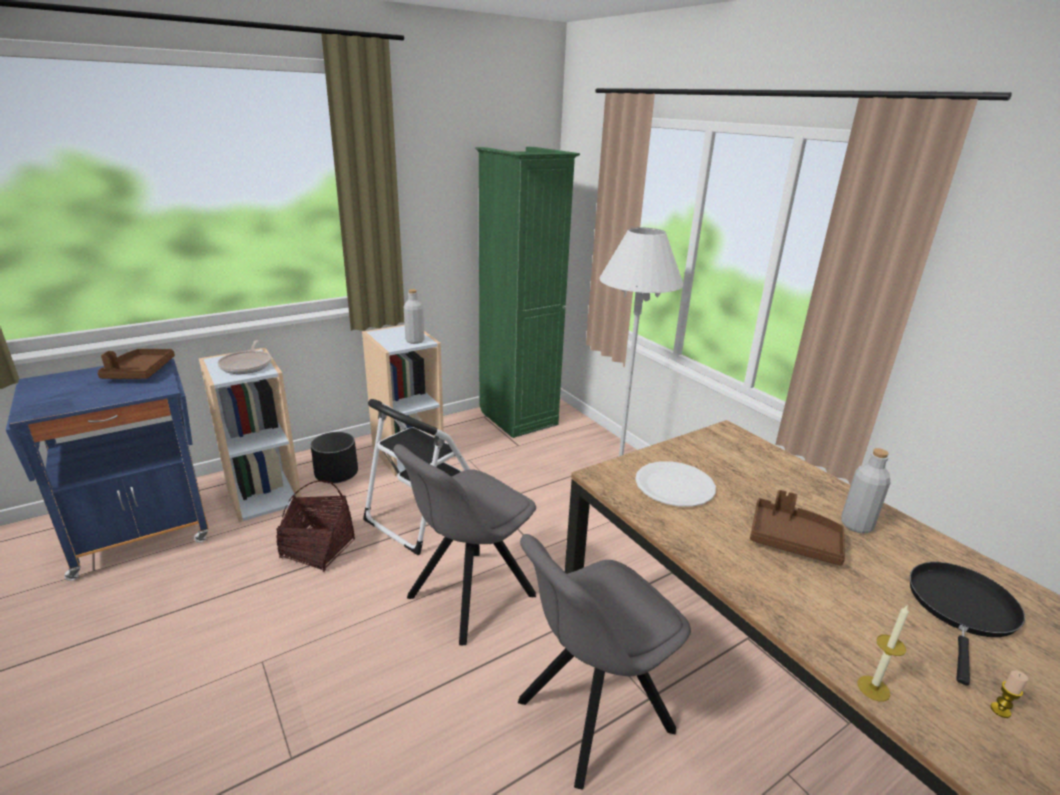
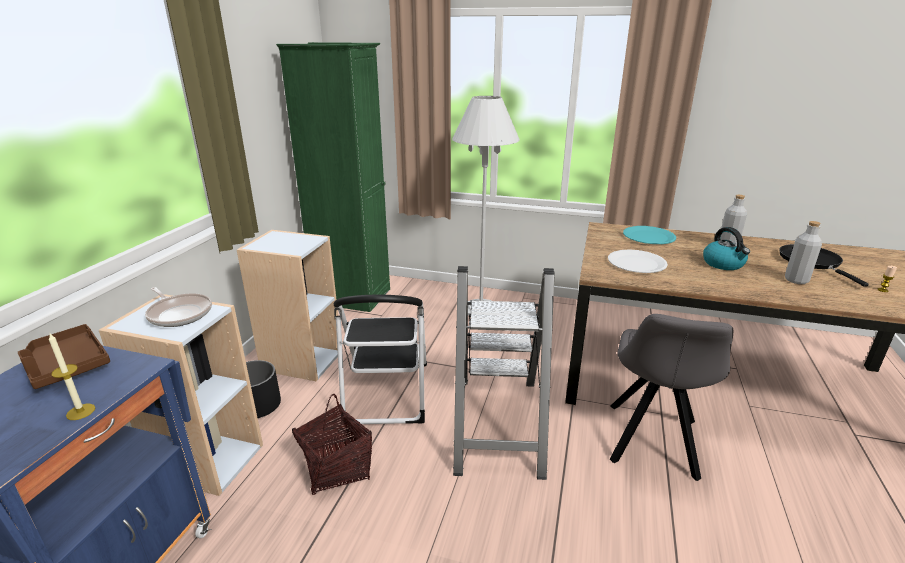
camera: 40 degrees left, 0 degrees up
(415, 341) = (305, 241): grey bottle -> grey bottle (796, 280)
(470, 596) = (497, 425): grey chair -> grey step ladder
(764, 466) = (649, 237): none -> turquoise plate
(793, 540) = (723, 264): brown tray -> kettle
(873, 688) = (851, 305): candle -> candle (81, 412)

